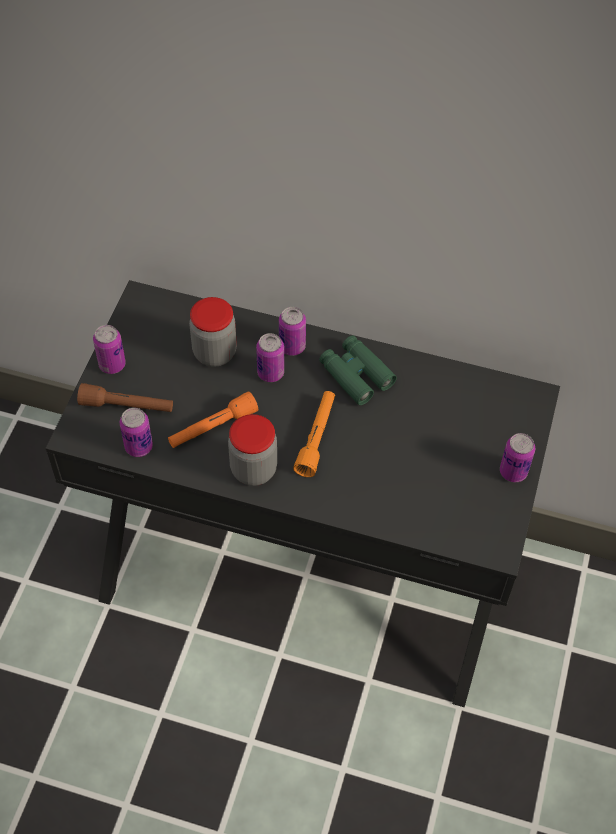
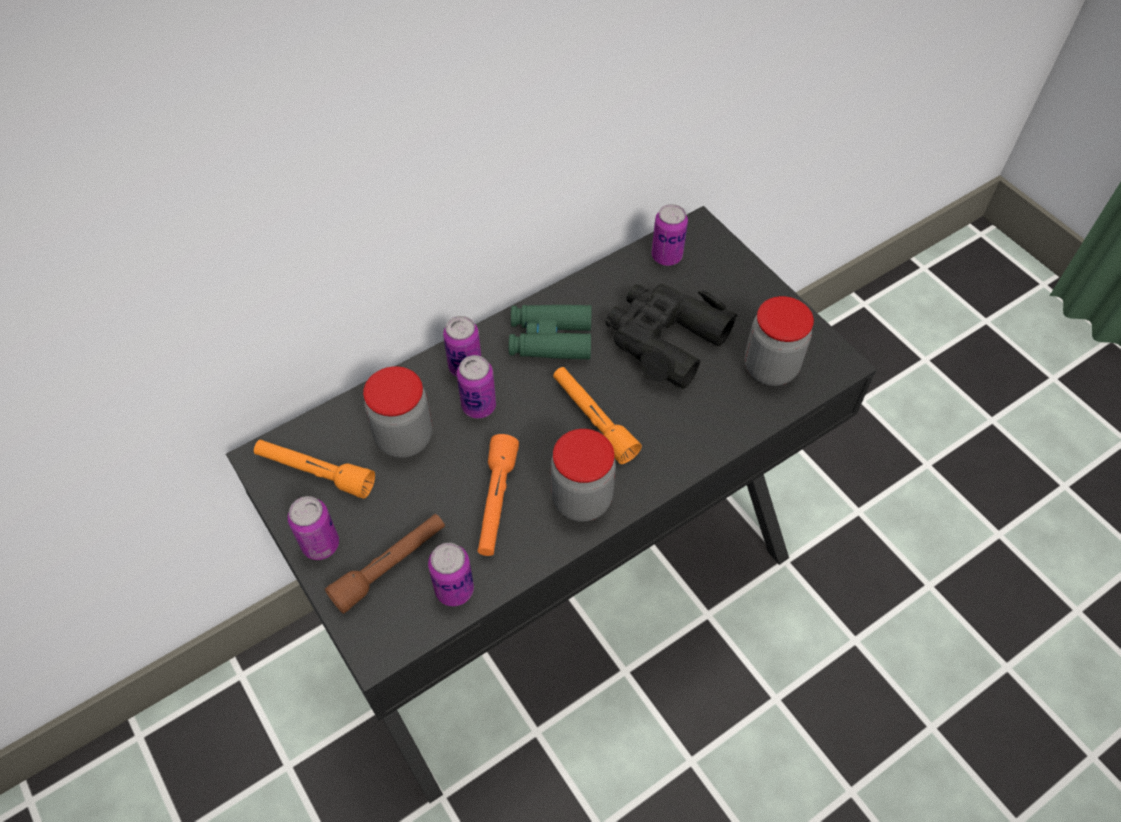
camera: 50 degrees left, 0 degrees up
(153, 328) = (315, 473): none -> orange flashlight
(417, 435) = (664, 339): none -> black binoculars
(453, 510) = (770, 368): none -> jar
(513, 472) = (765, 297): can -> can (666, 256)

